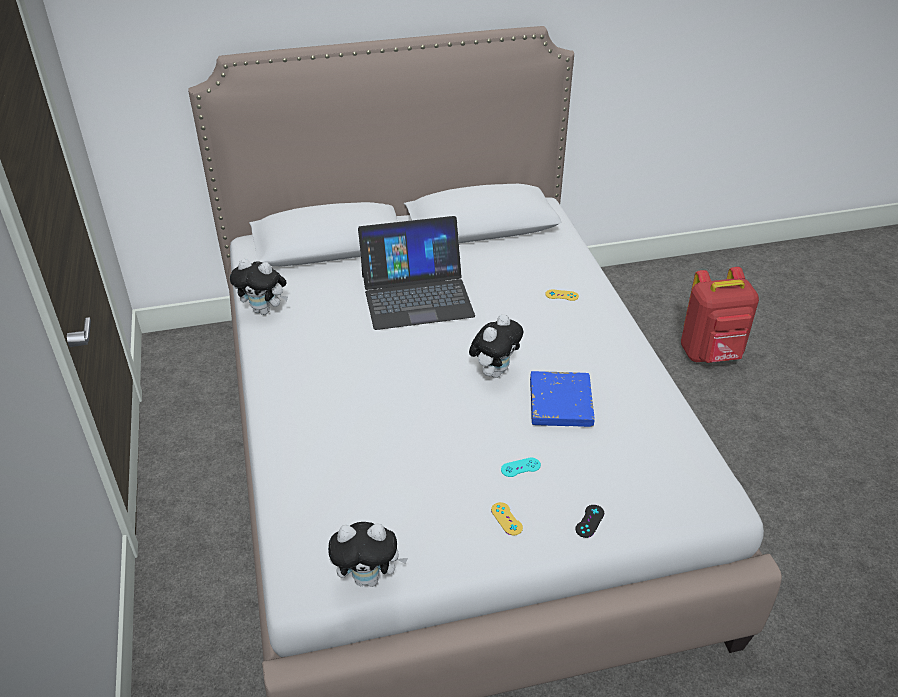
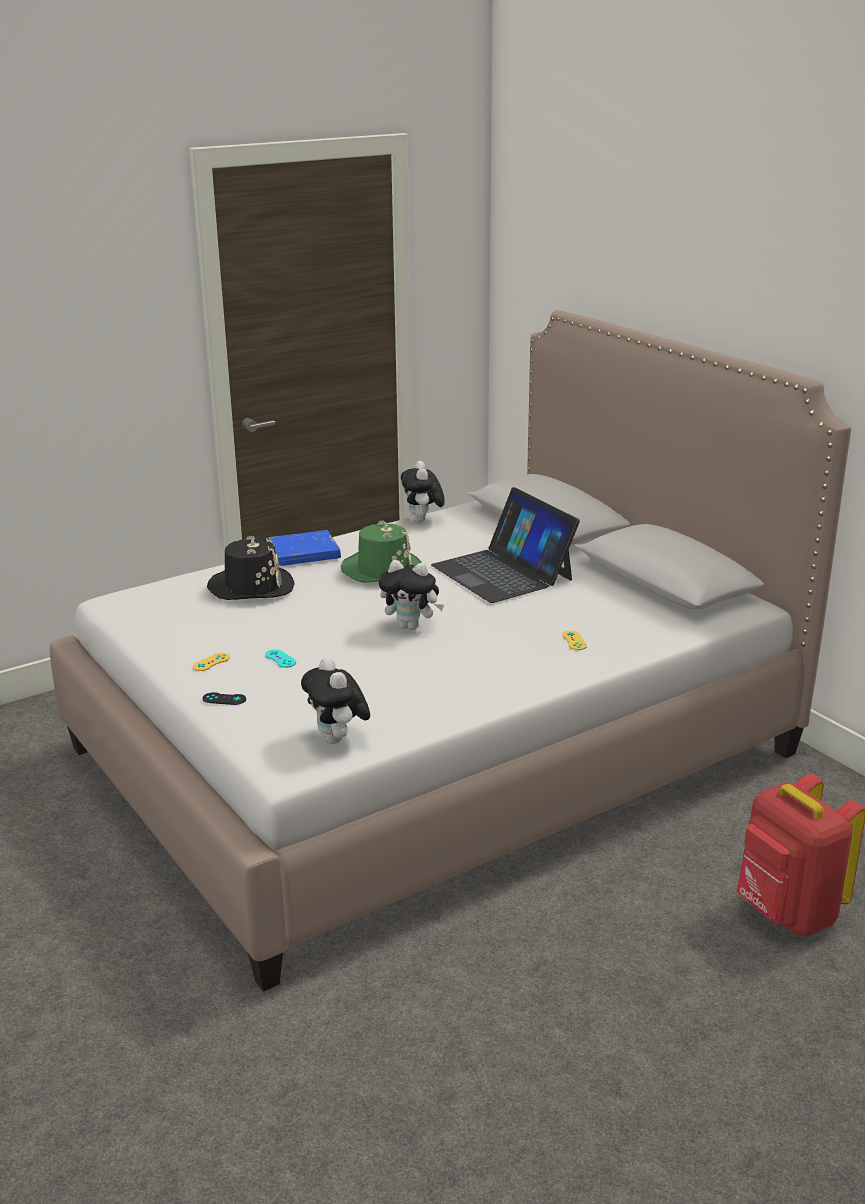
camera: 70 degrees right, 15 degrees down
(353, 457) = (251, 587): none -> black hat
(366, 360) = (383, 570): none -> green hat
(369, 578) = (126, 621): plush toy -> plush toy (338, 740)
(560, 403) = (385, 664): blue book -> blue book (304, 553)

